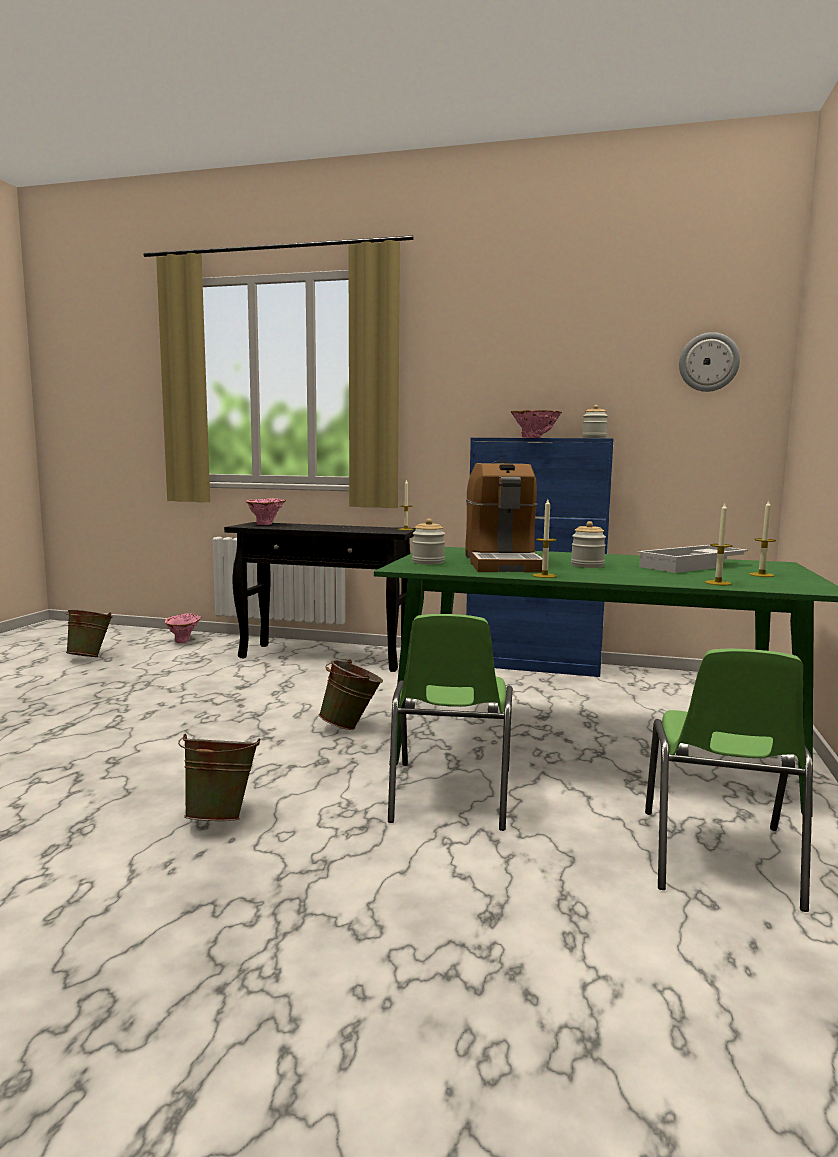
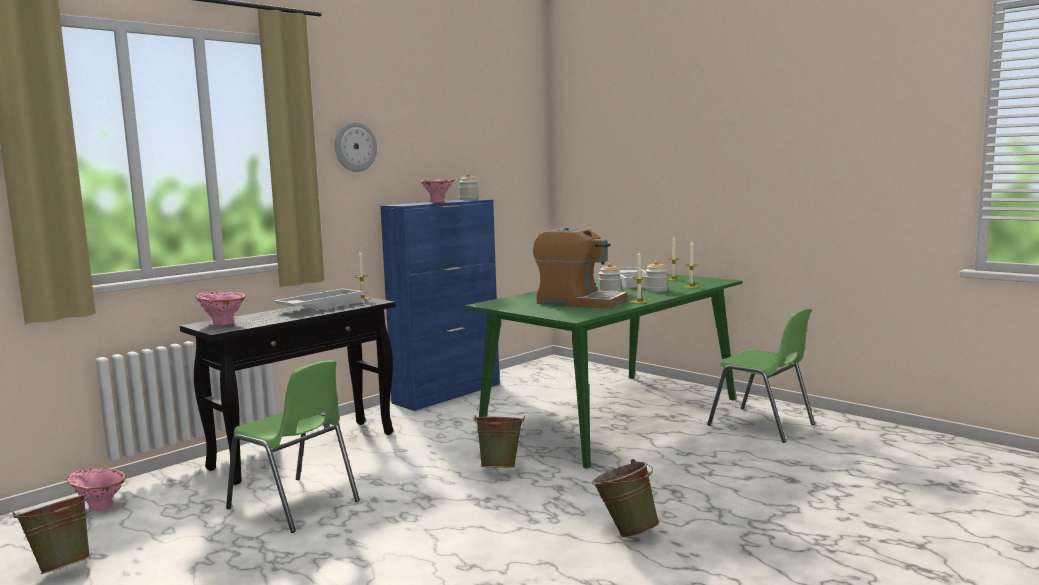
camera: 60 degrees left, 0 degrees up
(356, 527) = (319, 306): none -> white tray
(428, 562) = (555, 312): jar -> jar (656, 290)
(449, 796) = (650, 462): green chair -> green chair (295, 505)
(708, 362) = (511, 139): wall clock -> wall clock (355, 146)

